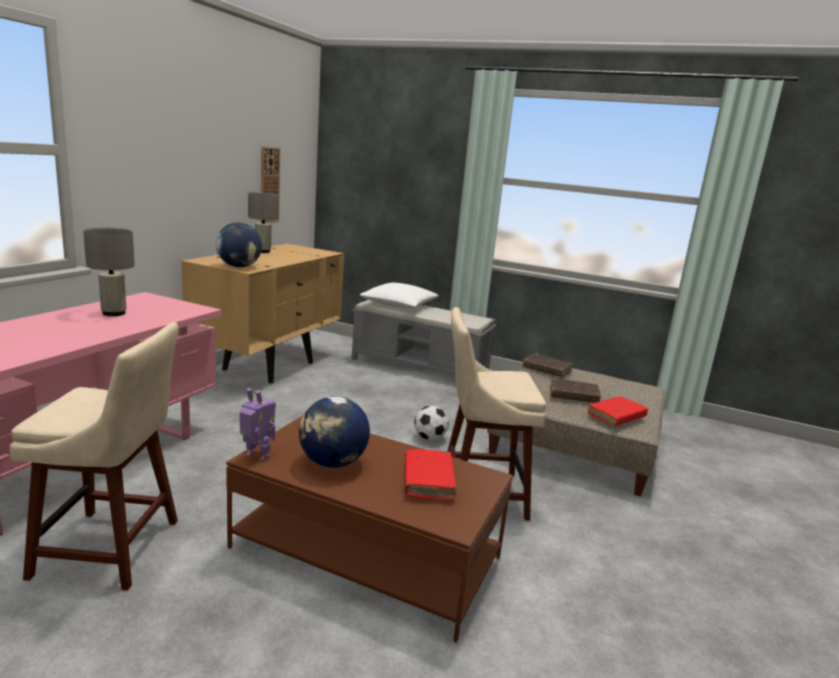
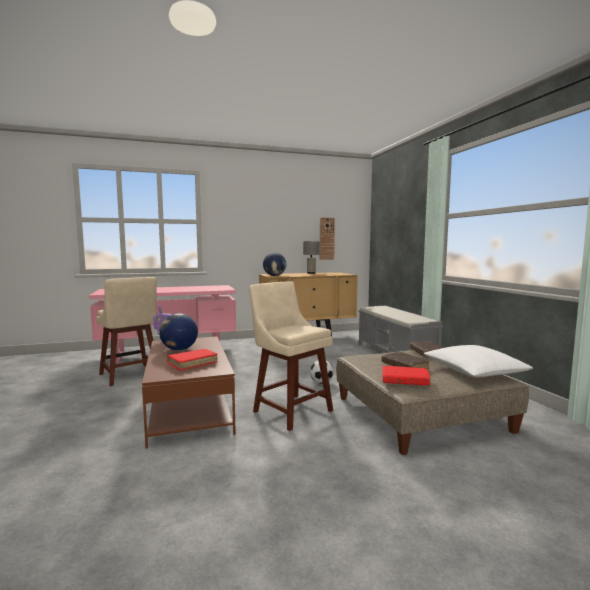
camera: 50 degrees right, 10 degrees down
(113, 313) = (194, 288): grey table lamp -> none
(399, 305) = (386, 309): white pillow -> white pillow (474, 372)

